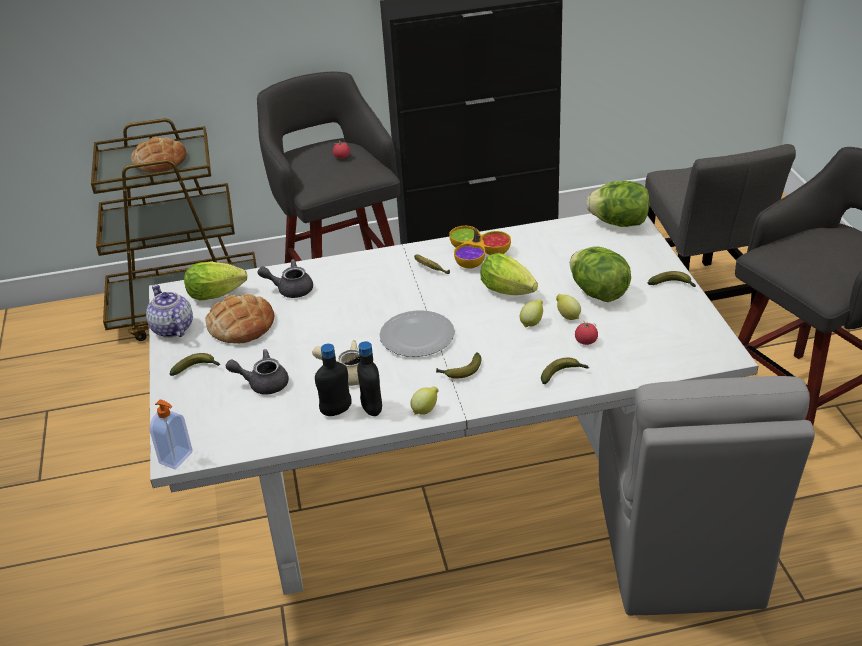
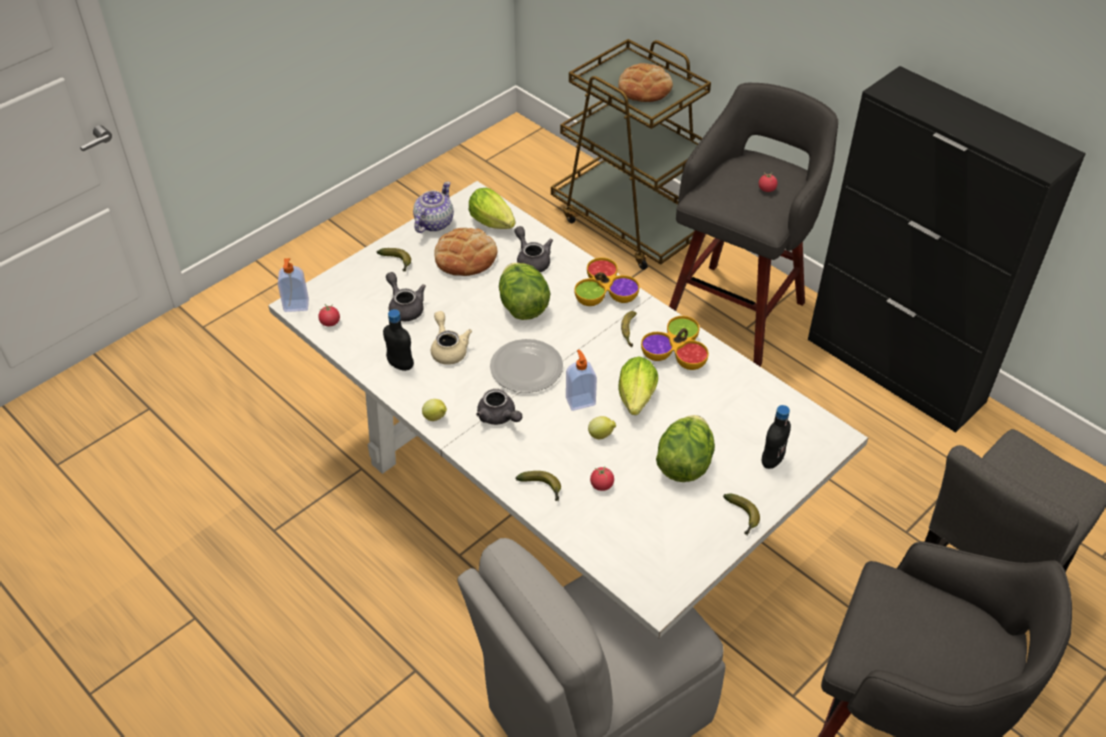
camera: 55 degrees right, 10 degrees up
(228, 440) = (330, 322): none -> tomato
(372, 265) = (604, 292): none -> bowl
(372, 409) = (416, 385): black bottle -> black bottle (772, 460)
(460, 371) = (499, 417): banana -> grey teapot
(483, 320) = (580, 401): none -> soap dispenser
(567, 316) = (629, 456): lemon -> none
(619, 223) = (818, 433): lettuce -> lettuce (523, 307)

